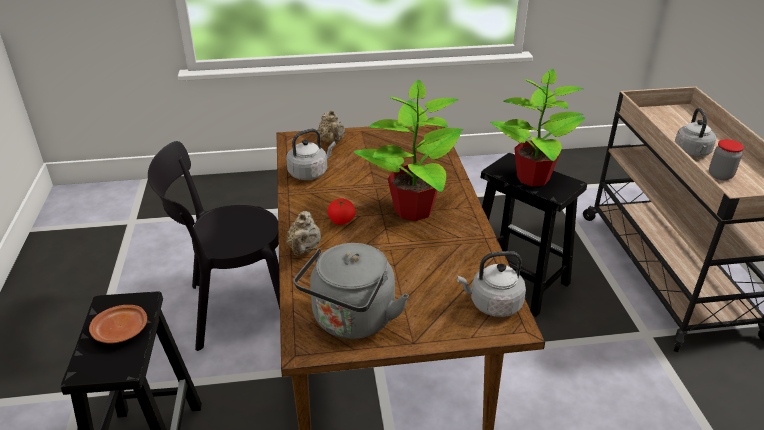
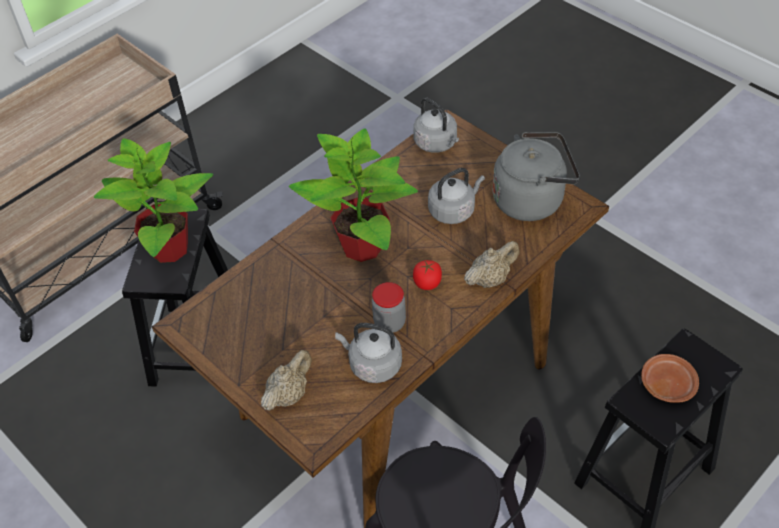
camera: 125 degrees left, 15 degrees up
(692, 153) = (61, 135): grey kettle -> grey kettle (453, 210)
(720, 175) = (100, 108): jar -> jar (389, 322)

